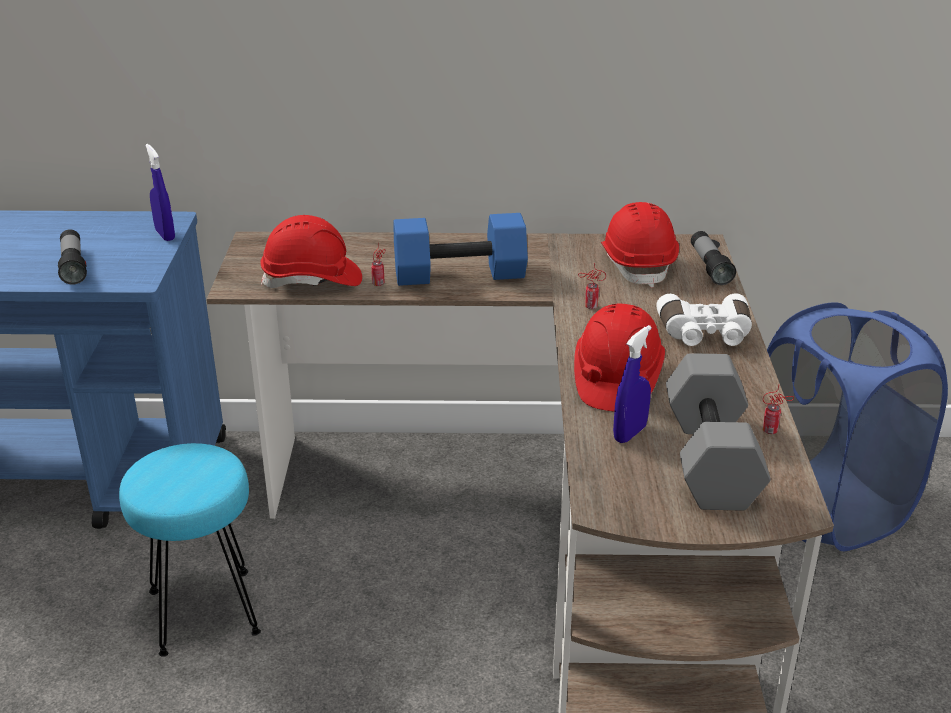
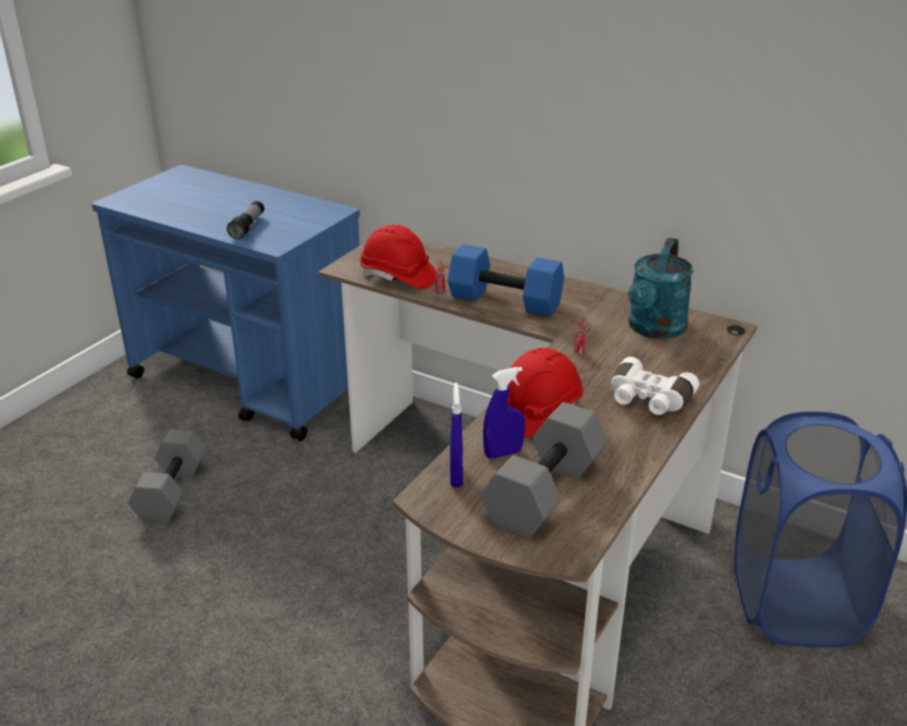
camera: 30 degrees right, 0 degrees up
(71, 650) = (170, 491): none -> grey dumbbell
(165, 235) = (323, 220): blue spray bottle -> blue spray bottle (456, 477)
(204, 610) = (264, 497): turquoise stool -> none
(637, 264) = (654, 330): red hard hat -> turquoise watering can
(710, 267) = (712, 348): flashlight -> none
(771, 430) = (618, 489): can -> none

